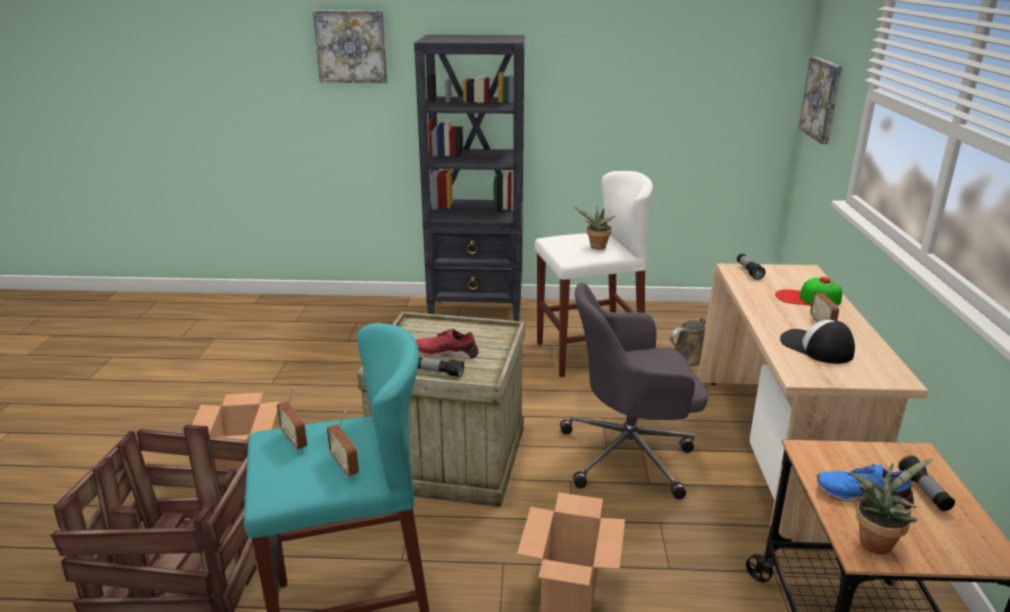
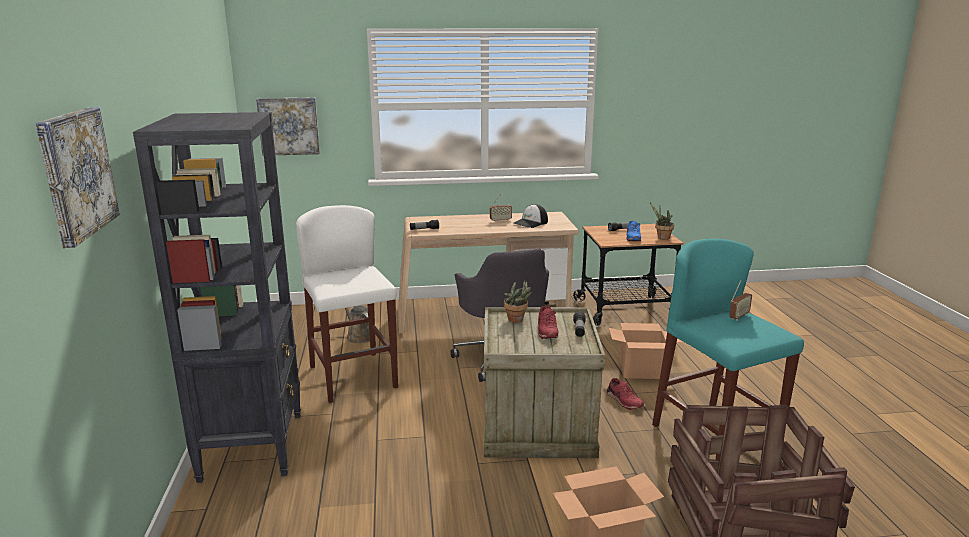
camera: 100 degrees left, 5 degrees down
(294, 440) = (733, 334): radio -> none
(484, 544) = (623, 400): none -> red shoe
(596, 247) = (358, 273): potted plant -> potted plant (517, 320)
(807, 298) = (465, 221): cap -> none

